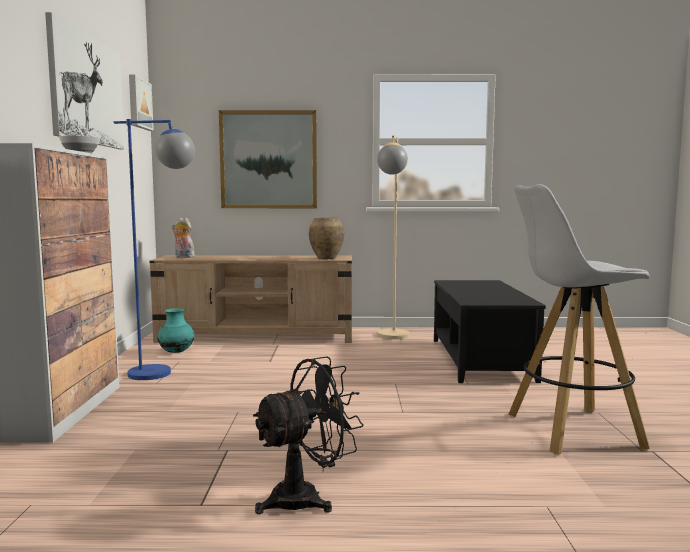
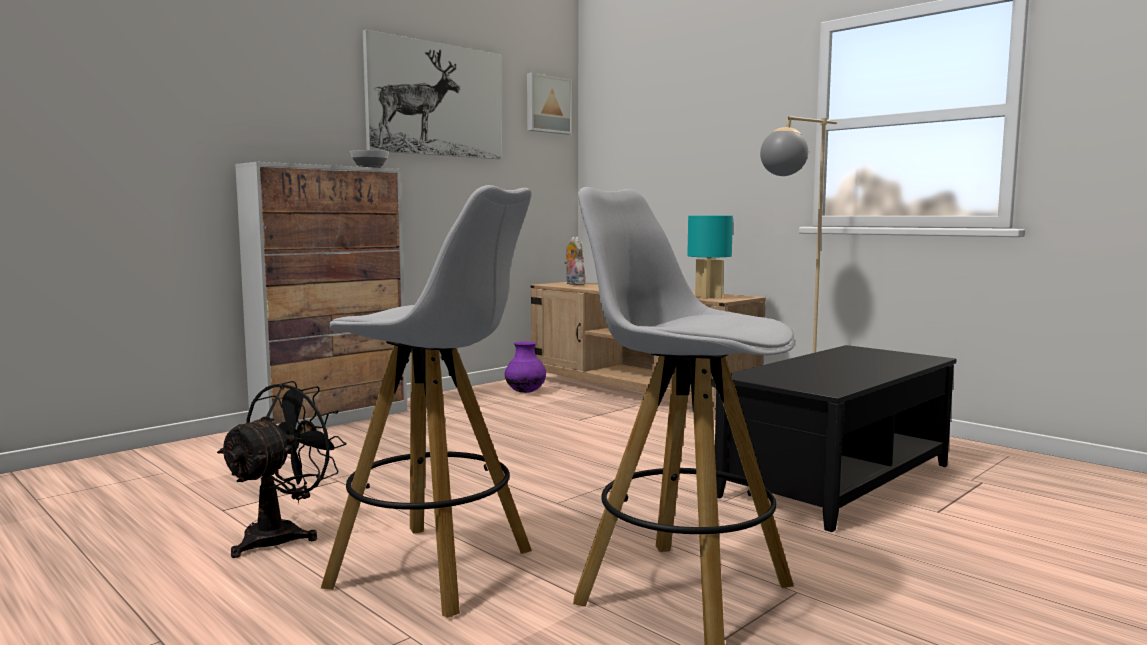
camera: 45 degrees right, 0 degrees up
(163, 374) = (463, 409): blue floor lamp -> none
(176, 352) = (525, 392): turquoise vase -> purple vase
(268, 160) = (687, 162): picture -> none
(306, 497) = (282, 535): black fan -> black fan turned 75 degrees counterclockwise
(326, 258) = (707, 297): brown vase -> turquoise table lamp
(455, 470) = (435, 569): none -> white stool

